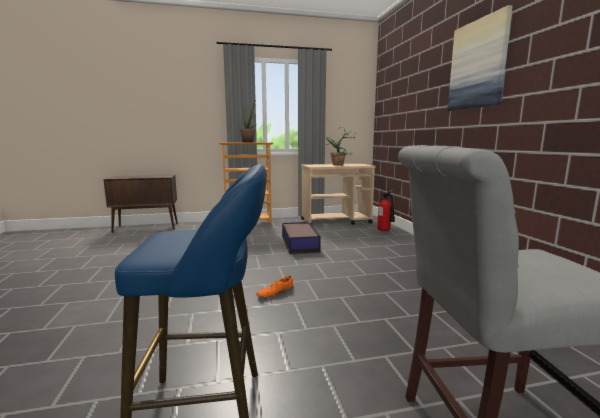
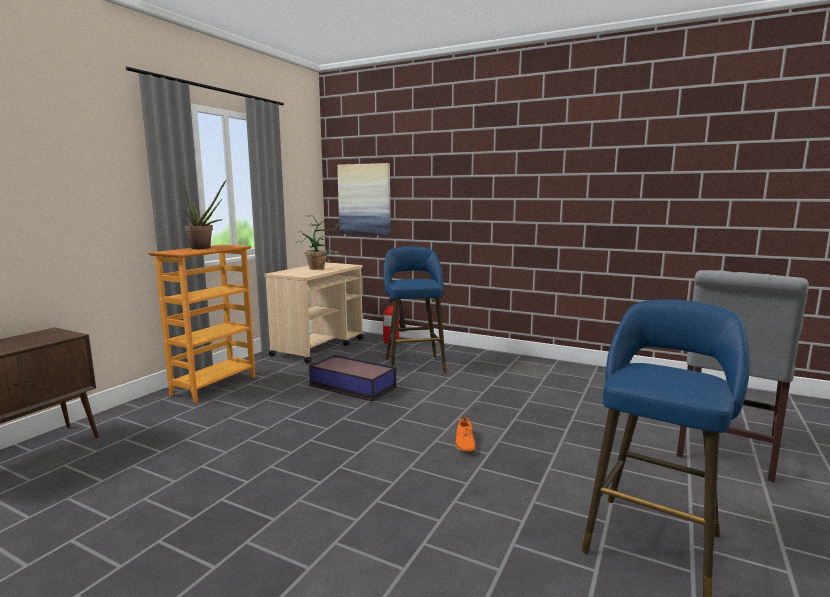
camera: 50 degrees left, 0 degrees up
(365, 244) = (414, 364): none -> blue stool
(478, 65) = (507, 164): picture -> picture (364, 199)

